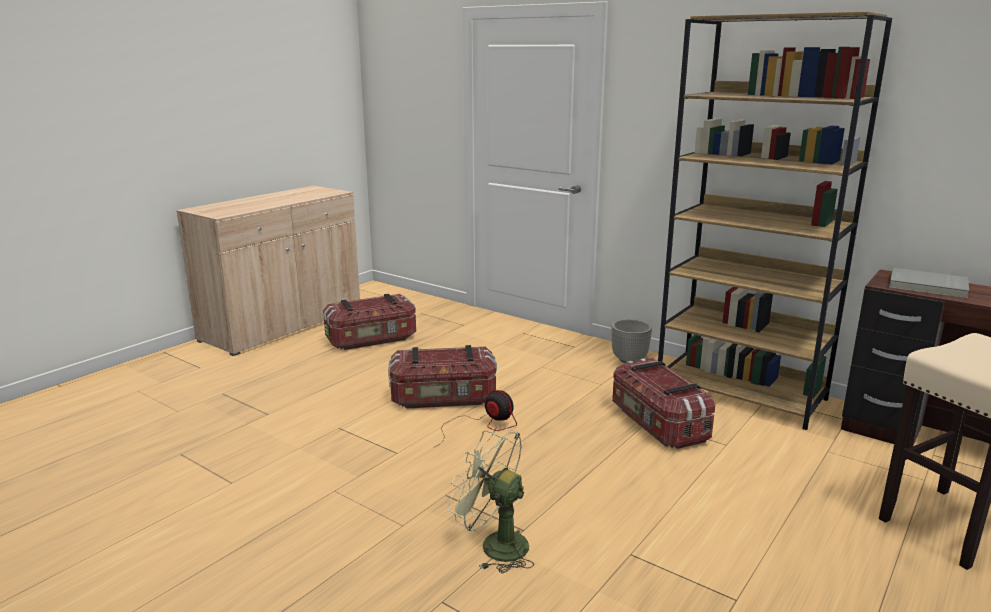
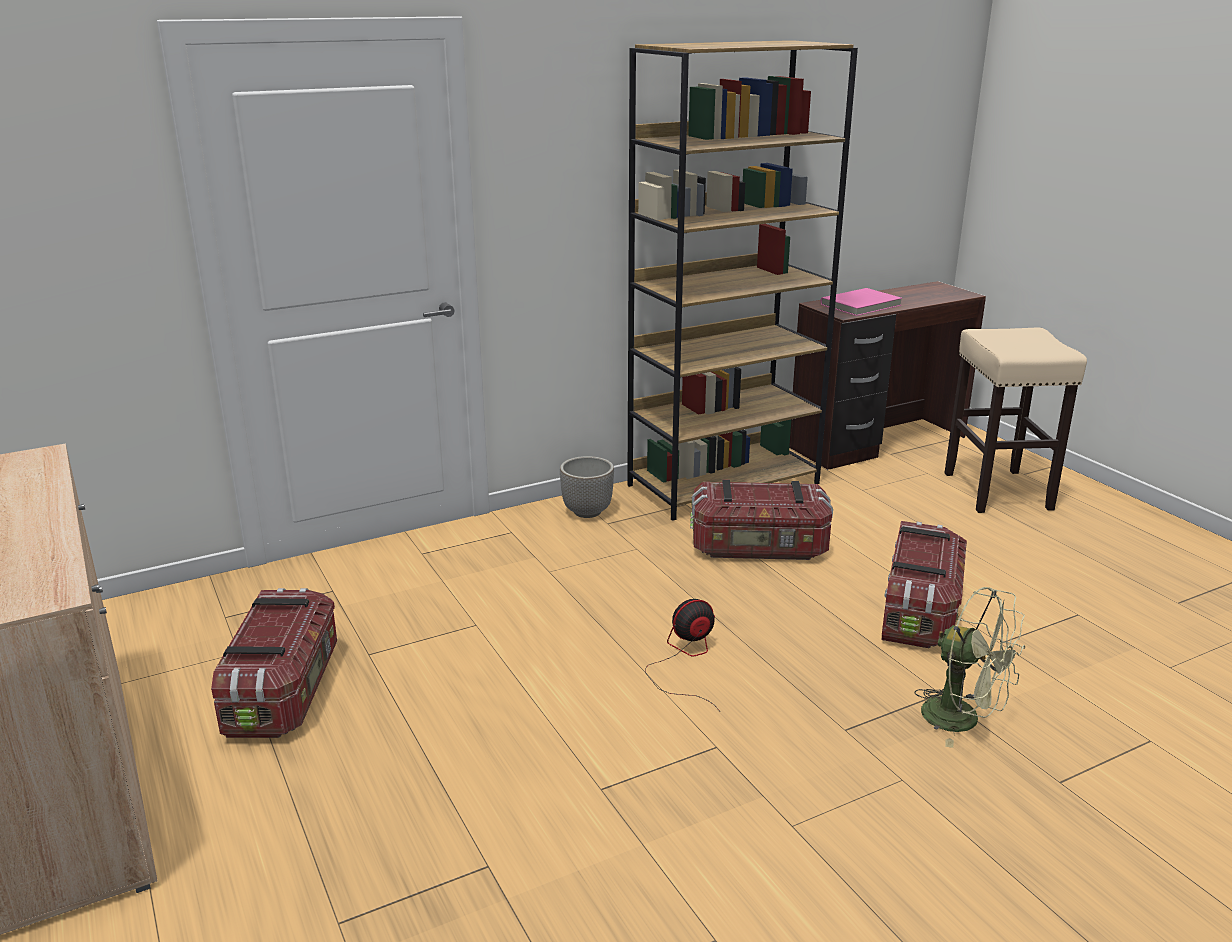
camera: 65 degrees left, 5 degrees up
(443, 399) = (581, 670): storage box -> storage box (919, 611)
(494, 545) = (963, 720): green fan -> green fan turned 105 degrees counterclockwise
(927, 286) = (862, 305): grey book -> pink book

